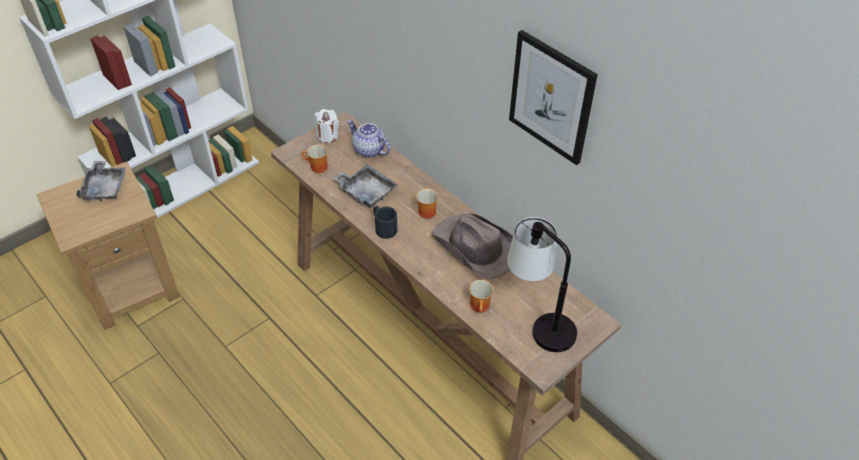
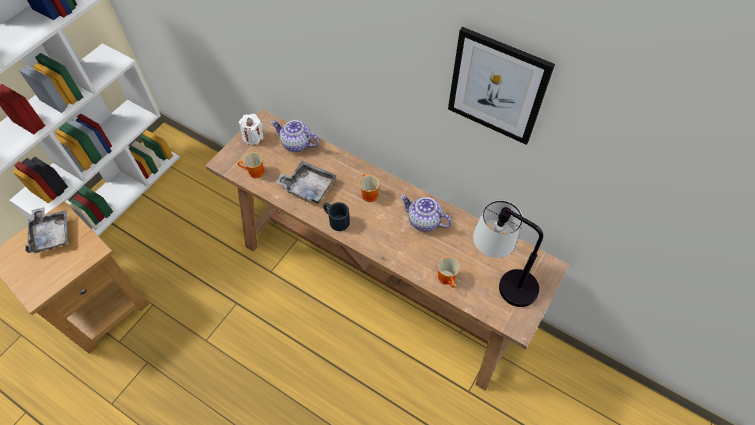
camera: 15 degrees left, 10 degrees up
(475, 248) = (423, 221): brown hat -> teapot

